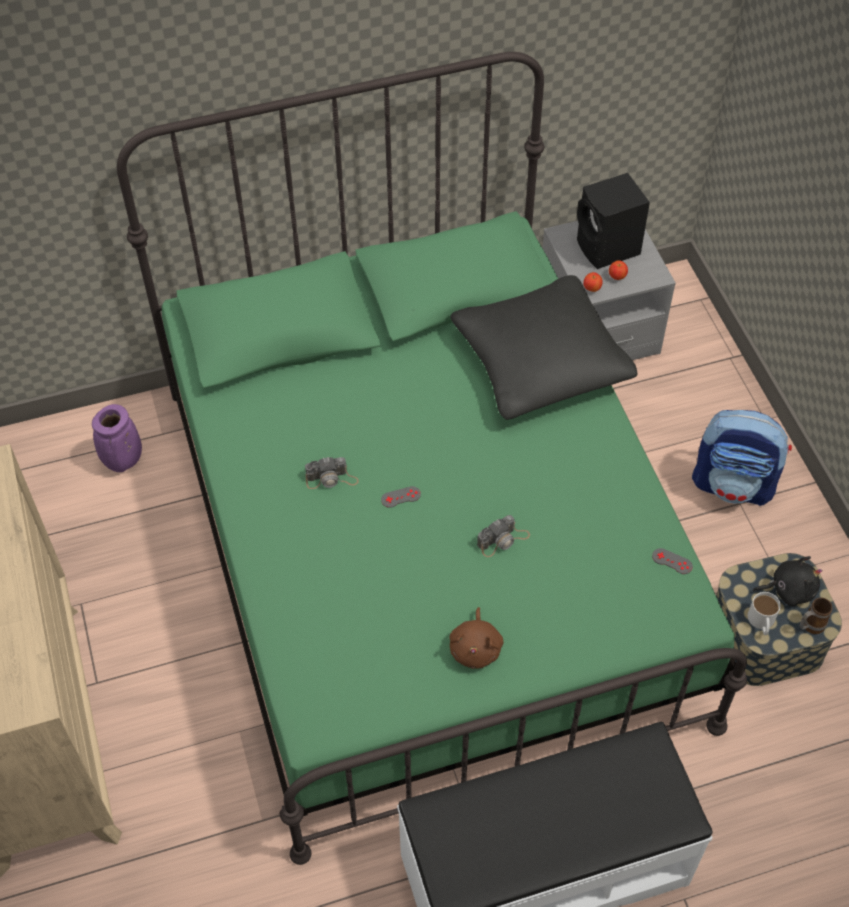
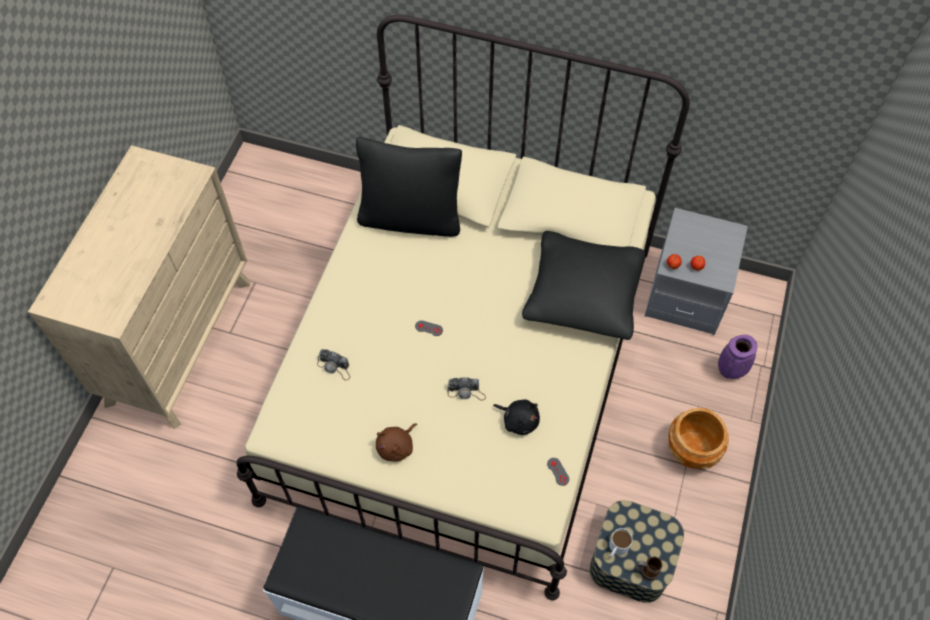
camera: 35 degrees right, 5 degrees up
(123, 462) = (337, 213): purple vase -> purple vase (730, 371)
(274, 388) = (411, 218): none -> black pillow
(331, 479) = (398, 292): camera -> camera (335, 367)
(425, 549) = (465, 369): green bed -> beige bed
(608, 249) = (706, 245): black speaker -> none
(733, 484) = (692, 450): backpack -> brown planter
(788, 589) = (652, 539): black plush toy -> black plush toy (519, 420)

